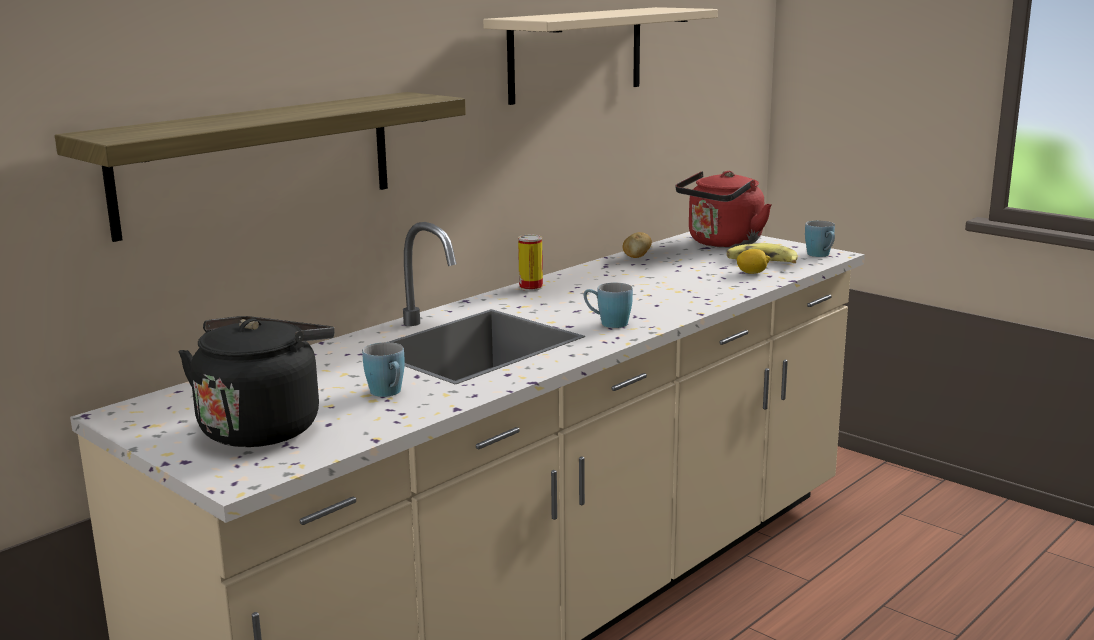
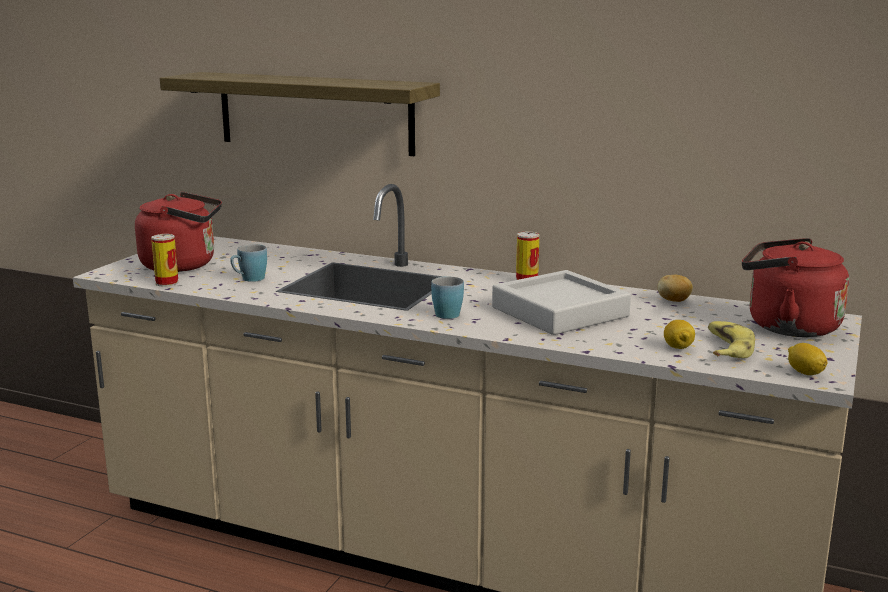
camera: 70 degrees right, 0 degrees up
(264, 427) = (183, 265): black kettle -> red kettle
(347, 439) = (167, 283): none -> can
(576, 54) = (646, 74): beige shelf -> none
(638, 289) = (559, 312): none -> grey tray
(821, 255) = (805, 373): blue mug -> lemon

